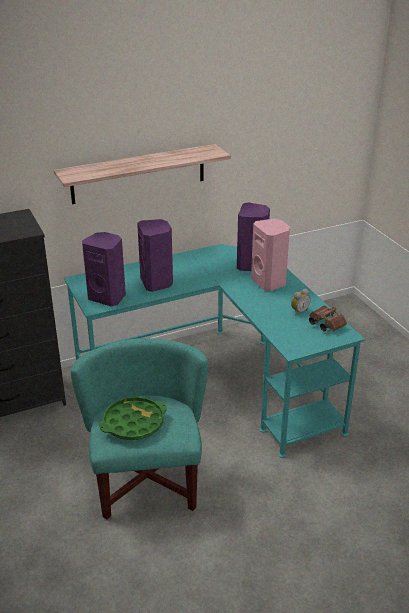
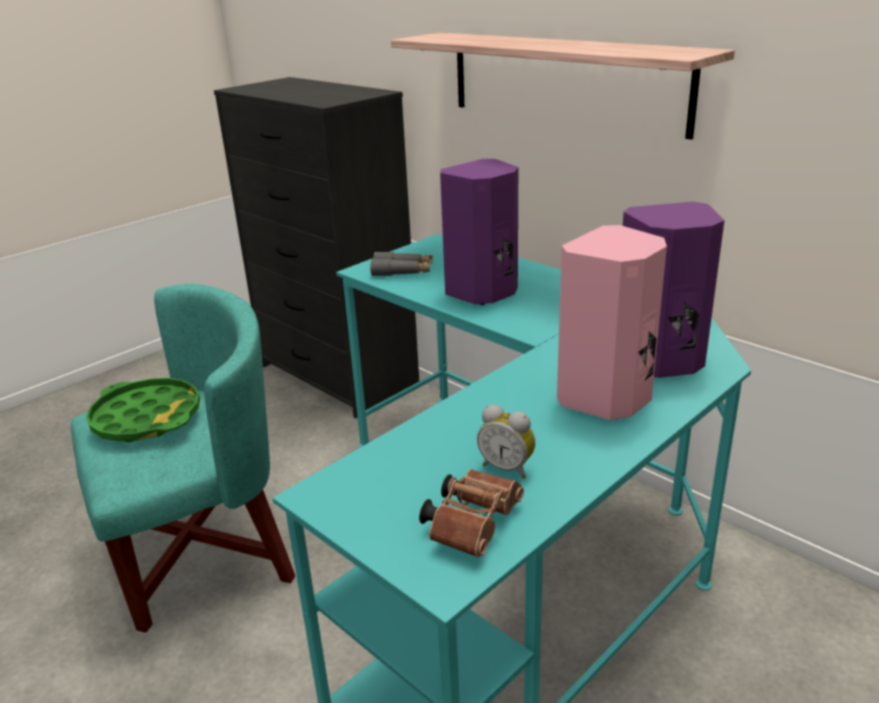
camera: 70 degrees right, 5 degrees down
(108, 297) = (402, 271): purple speaker -> grey binoculars

